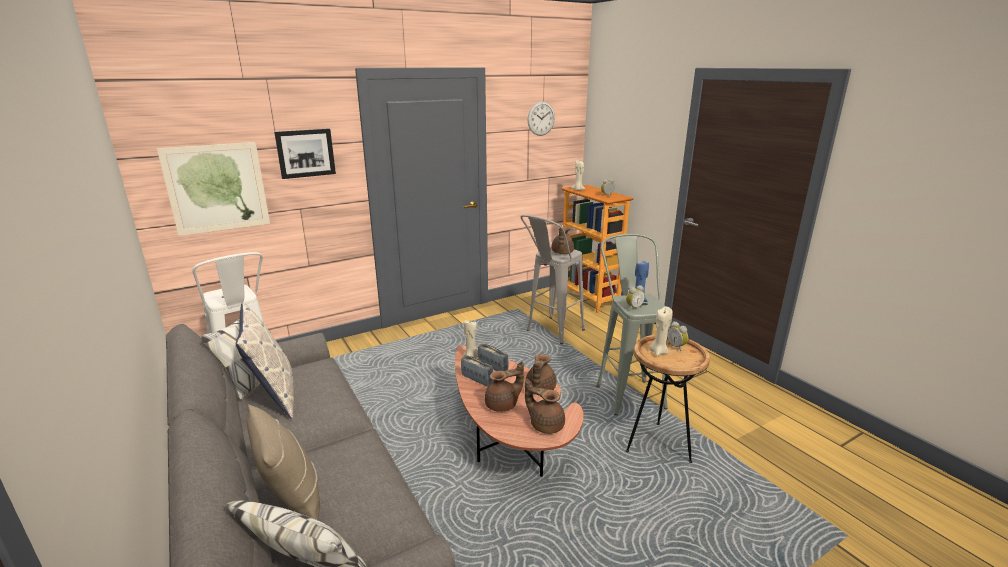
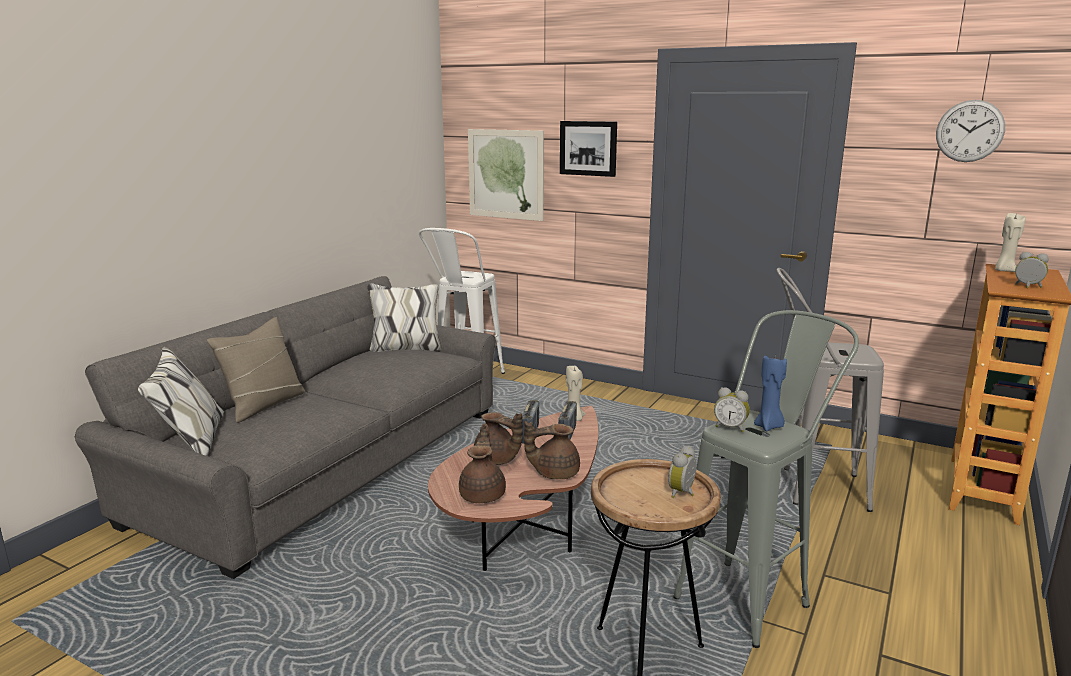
camera: 60 degrees right, 5 degrees down
(274, 396) = (385, 357): pillow -> none
(561, 252) = (845, 353): brown teapot -> none
(658, 352) = (645, 482): beige candle -> none

